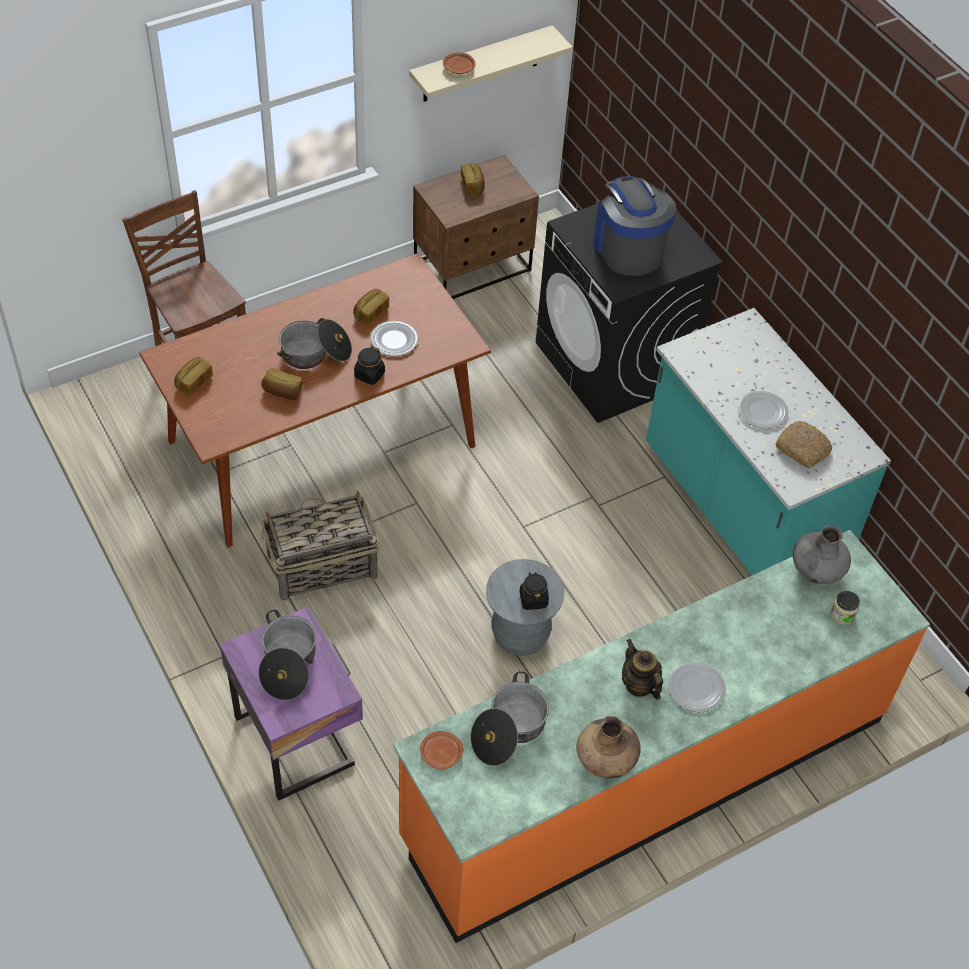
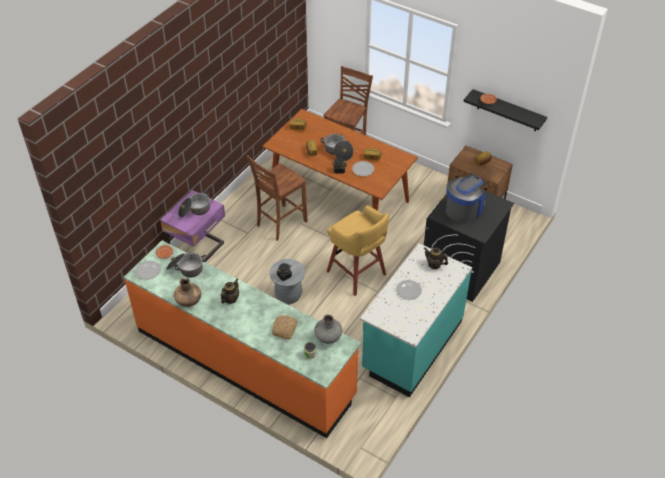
camera: 65 degrees right, 5 degrees down
(321, 566) = (280, 223): basket -> brown chair
(481, 65) = (507, 111): beige shelf -> black shelf
(534, 506) = (357, 274): none -> yellow stool
(695, 688) = (240, 317): plate -> plate (148, 270)
(721, 350) = (434, 264): none -> teapot
(803, 449) = (397, 312): bread -> bread (284, 329)

